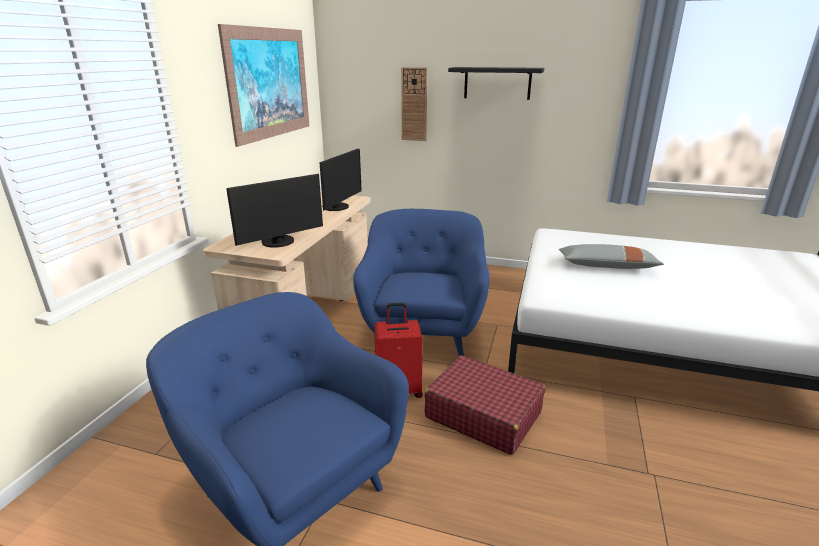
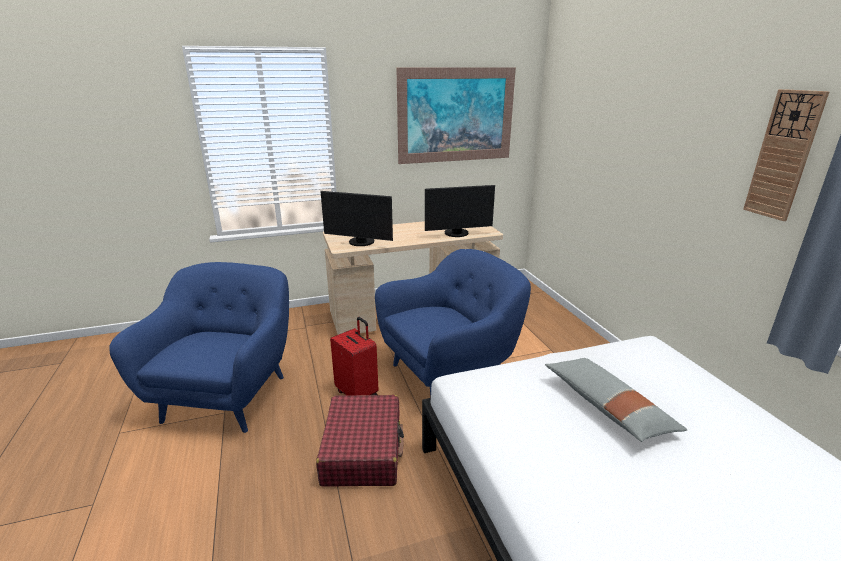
camera: 55 degrees right, 0 degrees up
(414, 104) = (598, 151): wall clock -> wall clock (783, 155)
(497, 83) = (675, 138): black shelf -> none

